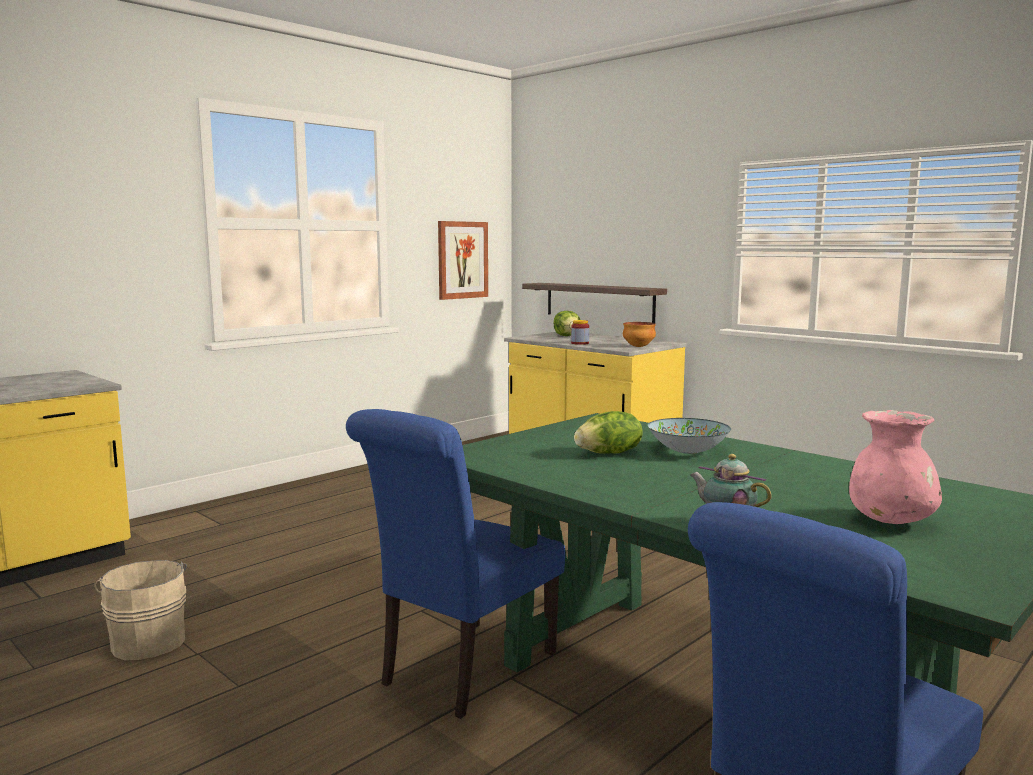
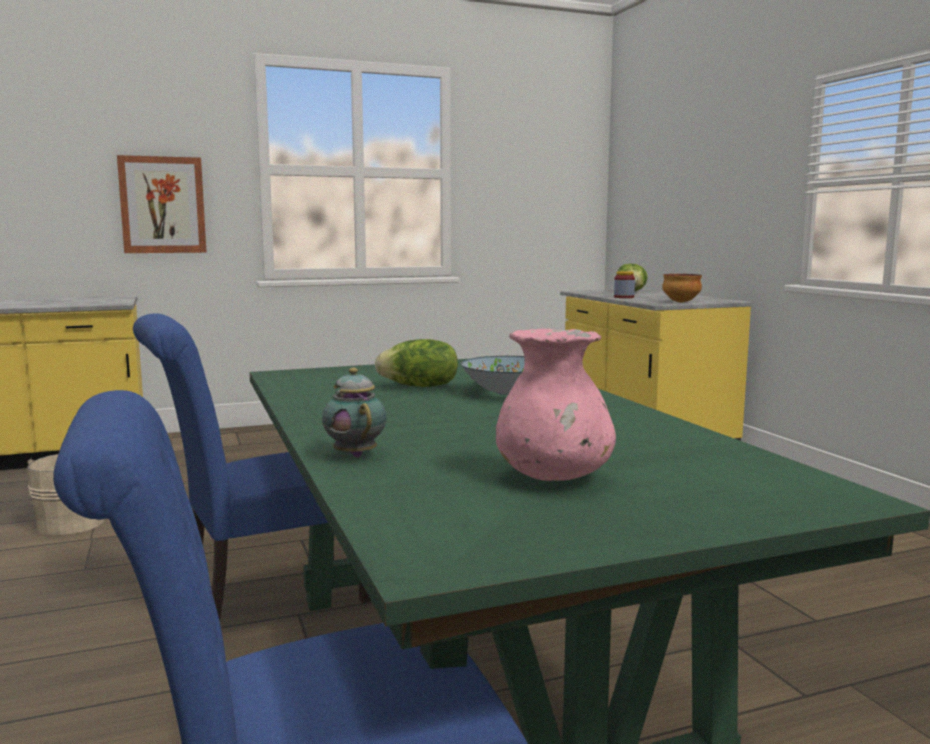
camera: 25 degrees right, 0 degrees up
(462, 260) = (542, 211): picture -> picture (162, 205)
(599, 302) = (677, 255): shelf -> none

